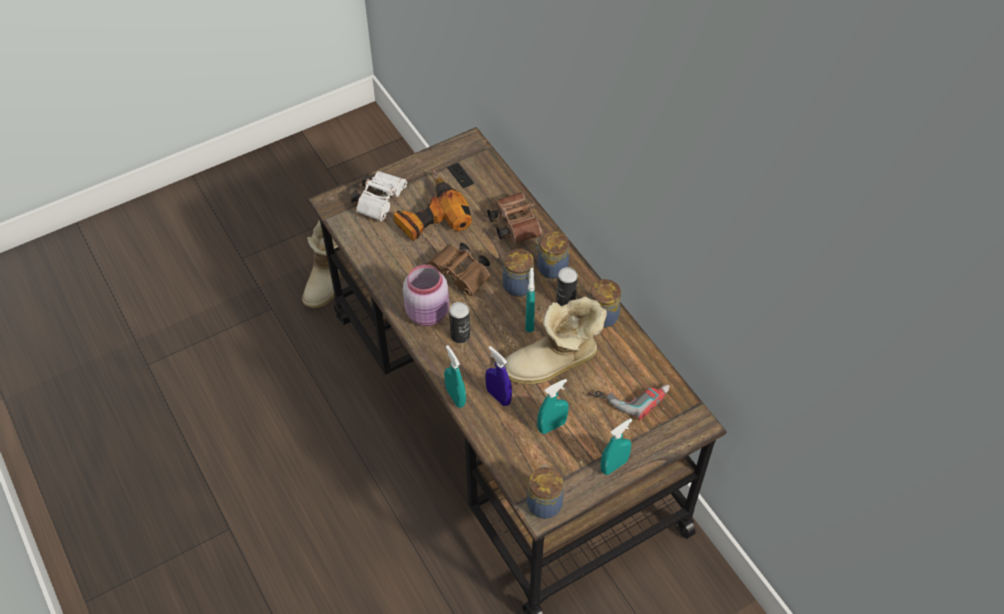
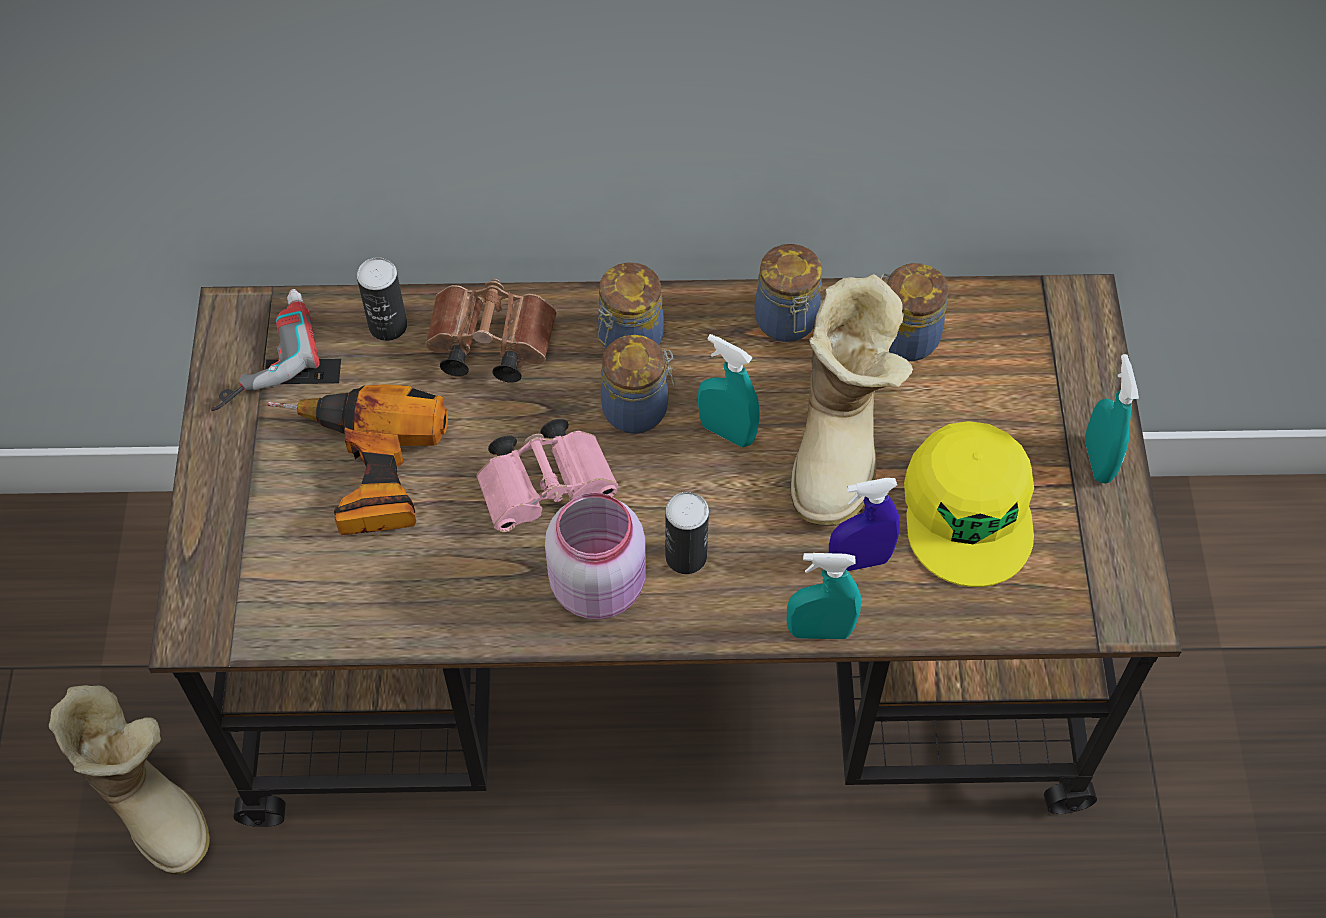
camera: 60 degrees left, 5 degrees up
(380, 200) = (259, 536): white binoculars -> none
(462, 276) = (549, 487): brown binoculars -> pink binoculars
(544, 502) = (1117, 600): jar -> jar (904, 337)
(552, 426) = (969, 510): turquoise spray bottle -> yellow cap
(565, 301) = (717, 355): can -> can (388, 325)
(629, 394) = (968, 364): power drill -> power drill (260, 354)

